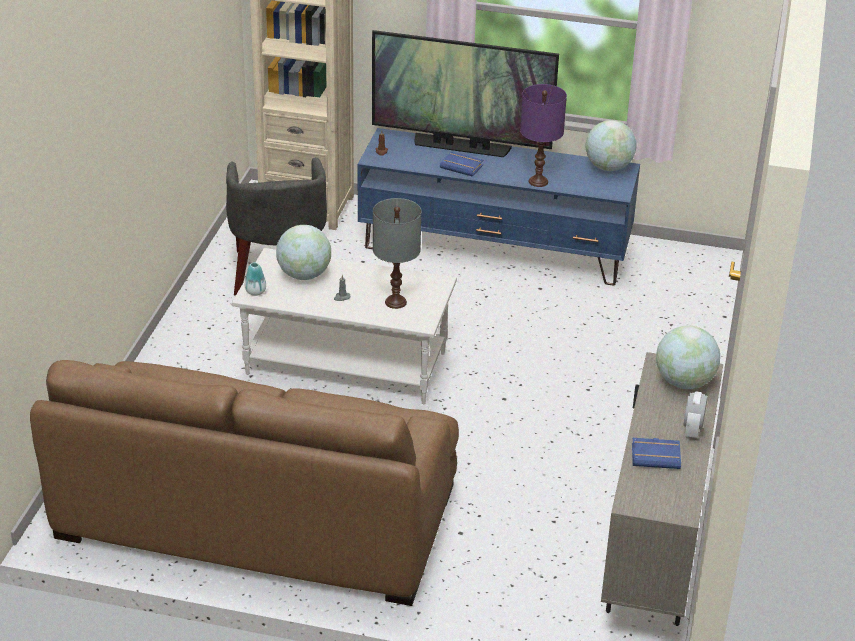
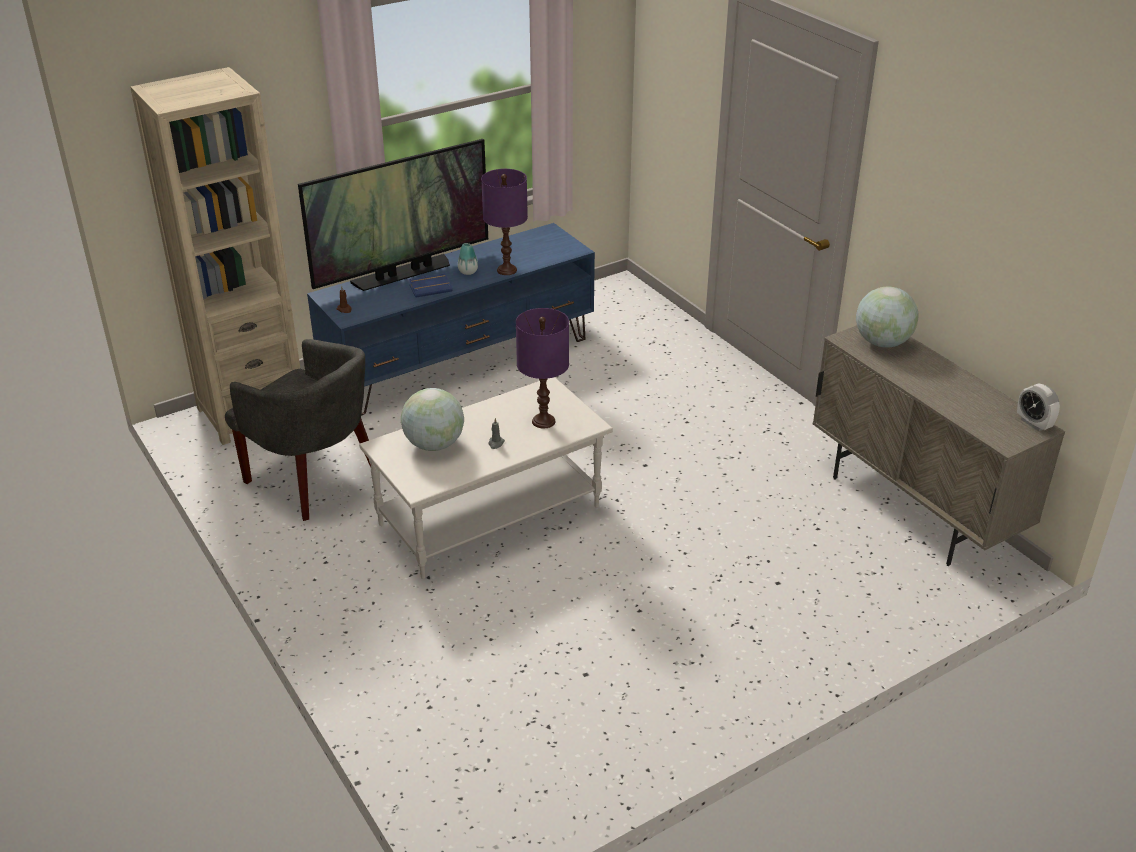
camera: 45 degrees left, 0 degrees up
(255, 292) = (417, 483): vase -> vase (468, 272)
(258, 511) = (615, 681): brown sofa -> none
(395, 302) = (543, 421): grey table lamp -> purple table lamp
(608, 167) = (538, 235): globe -> none
(656, 456) = (959, 401): blue book -> none
(692, 430) = (944, 370): alarm clock -> alarm clock (1033, 423)

